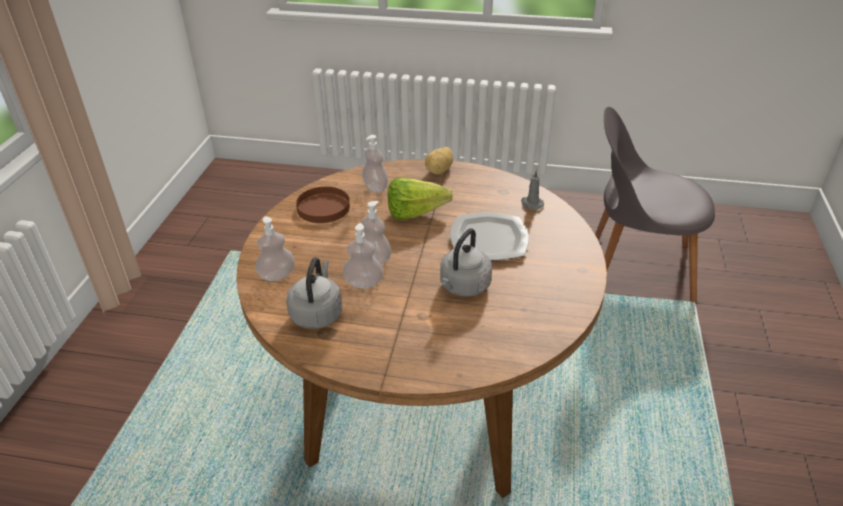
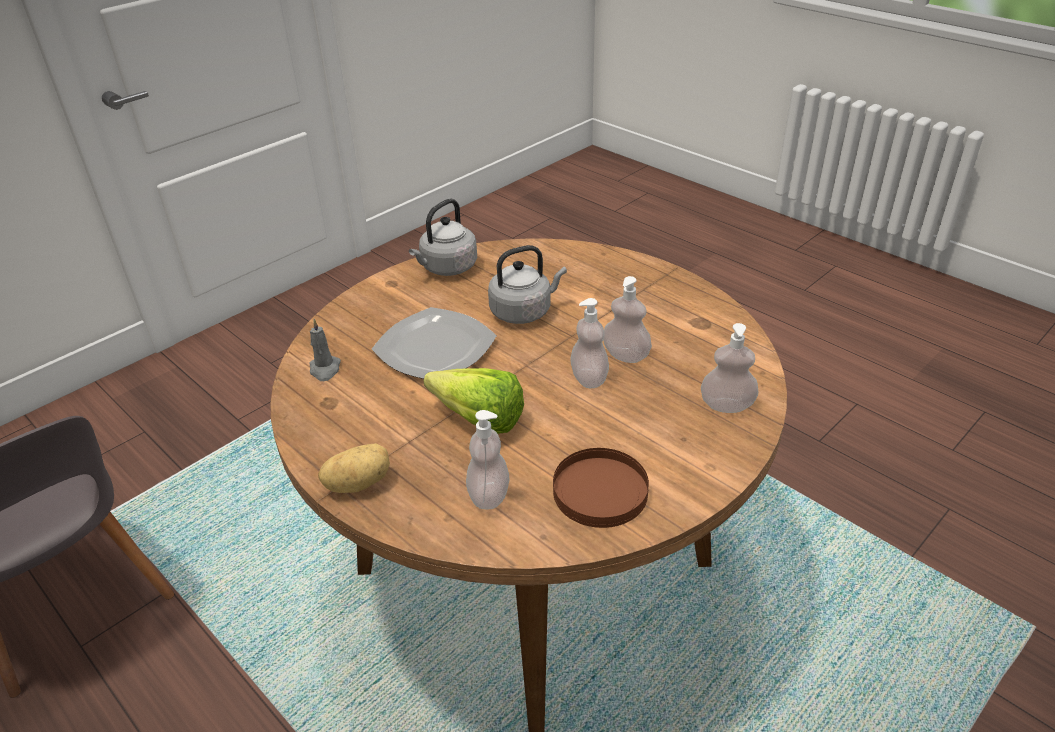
camera: 145 degrees left, 0 degrees up
(317, 313) = (699, 344): grey kettle -> grey kettle (447, 268)

